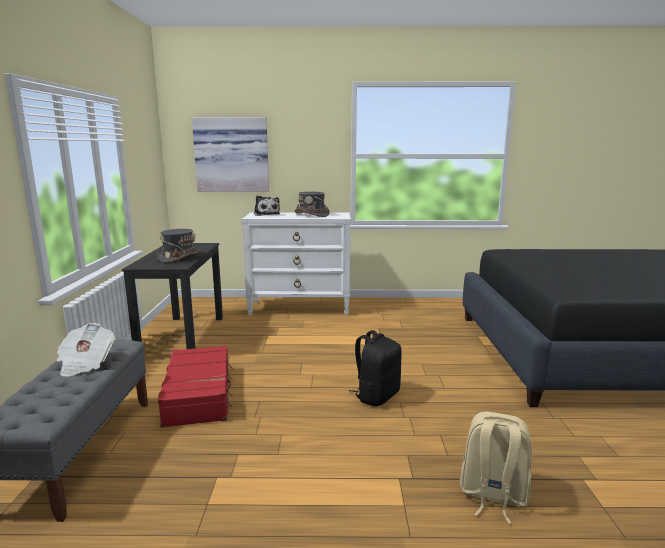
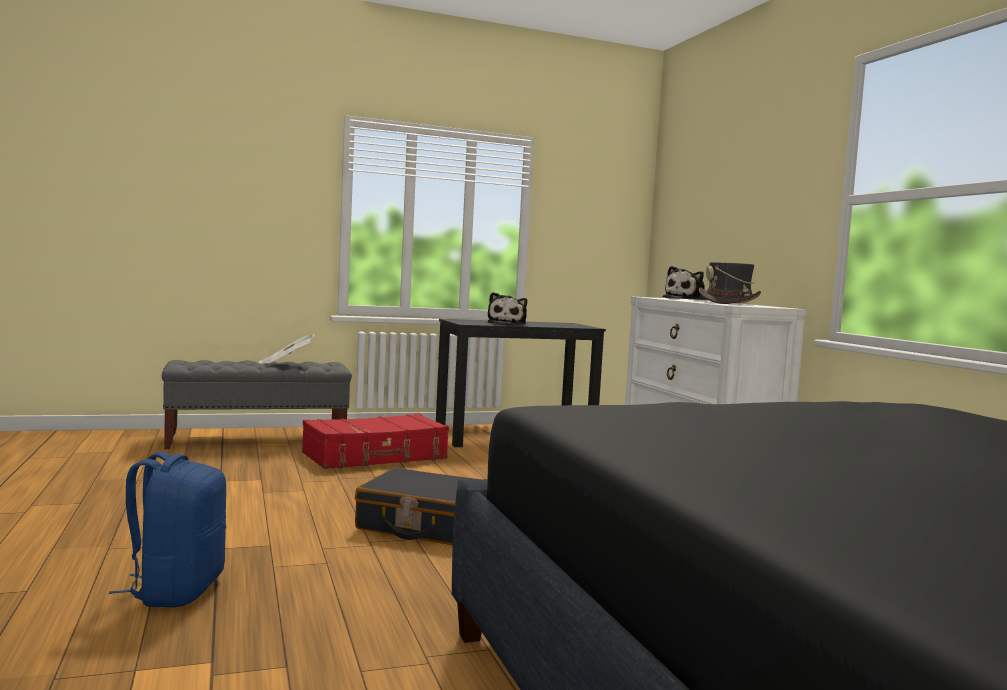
camera: 70 degrees right, 10 degrees down
(179, 257) = (507, 323): grey hat -> plush toy
(232, 155) = (705, 212): picture -> none
(376, 396) = (425, 525): black backpack -> black suitcase
(492, 495) = (175, 590): beige backpack -> blue backpack

